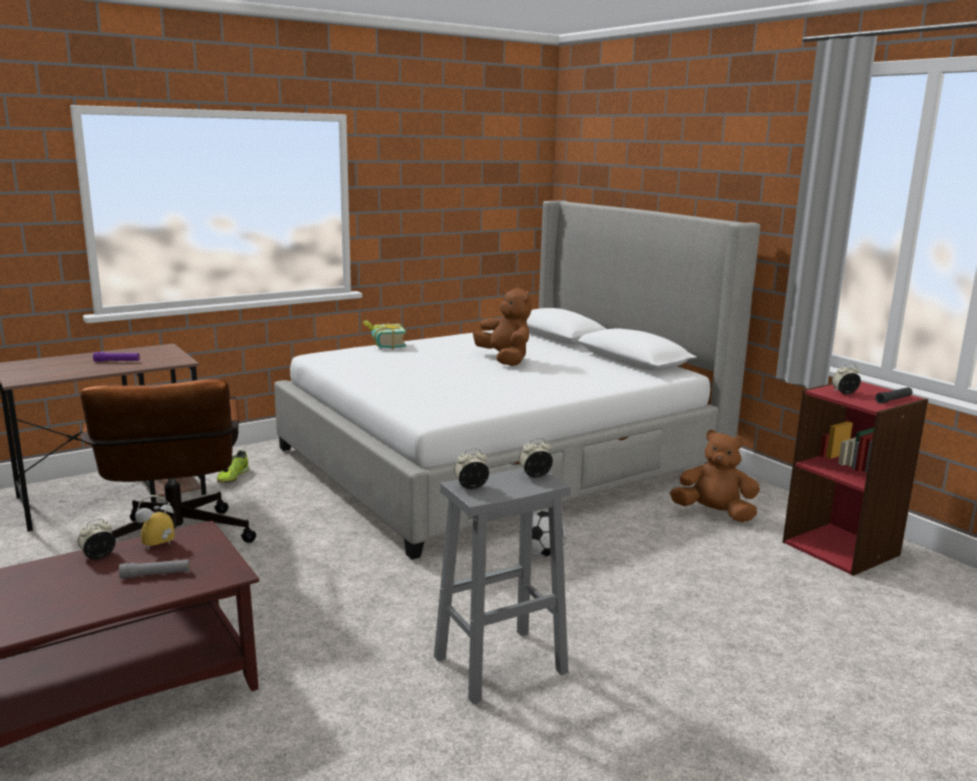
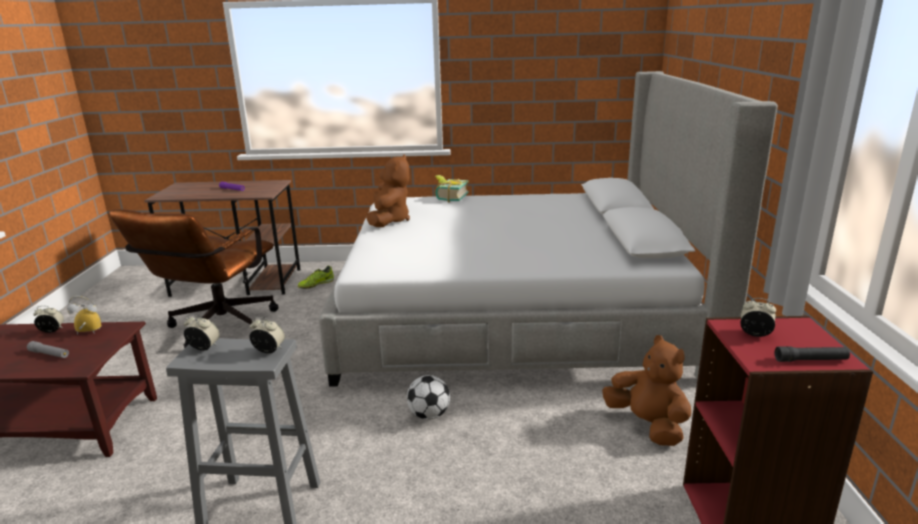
camera: 35 degrees right, 5 degrees up
(505, 360) = (520, 224): brown plush toy -> brown plush toy (389, 220)

